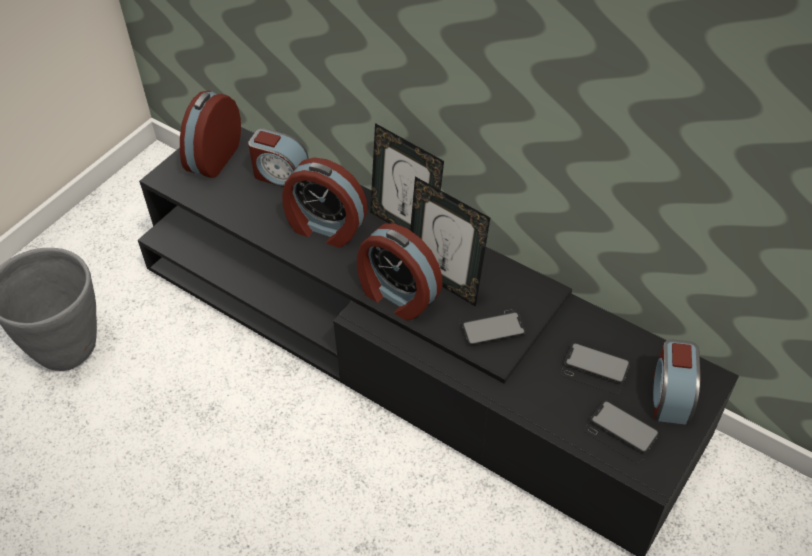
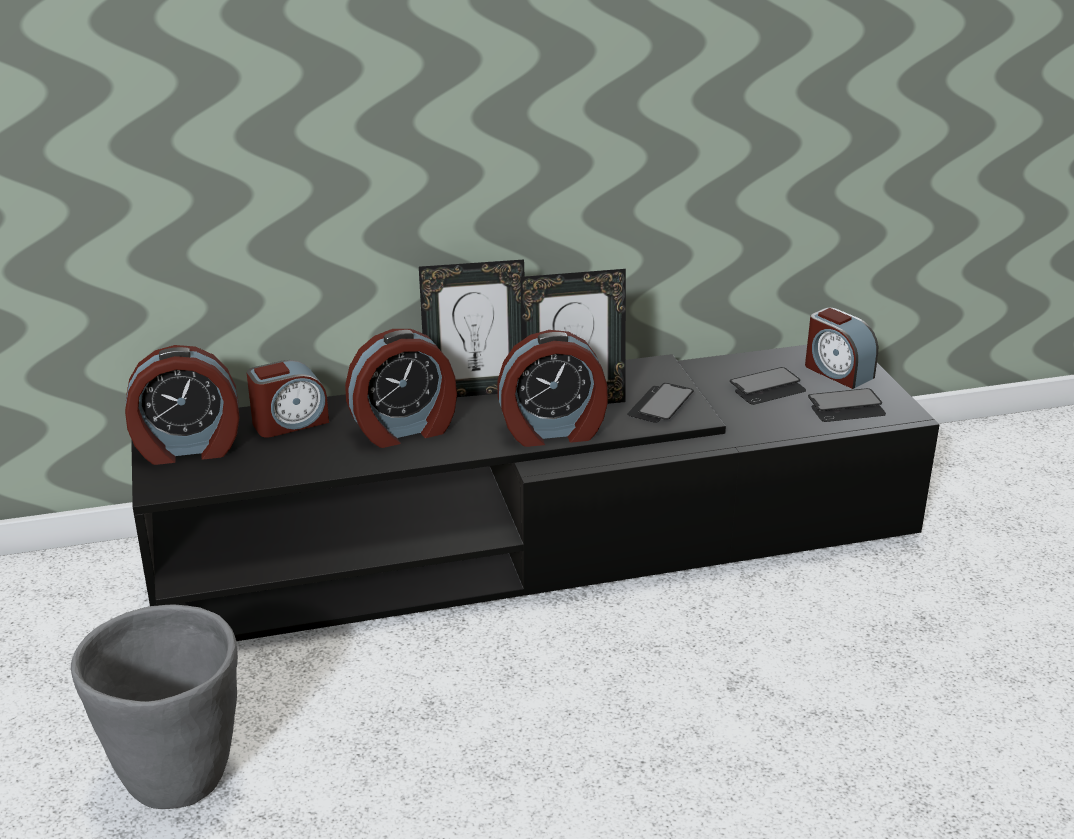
camera: 50 degrees left, 20 degrees down
(212, 157) = (188, 448): alarm clock -> alarm clock turned 75 degrees counterclockwise

